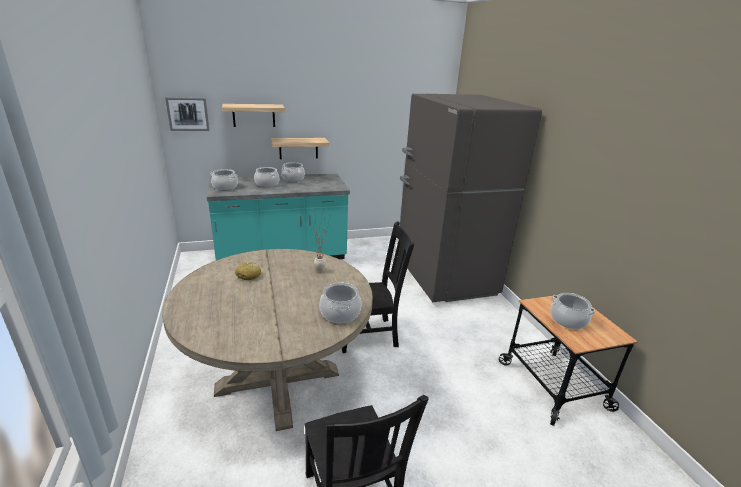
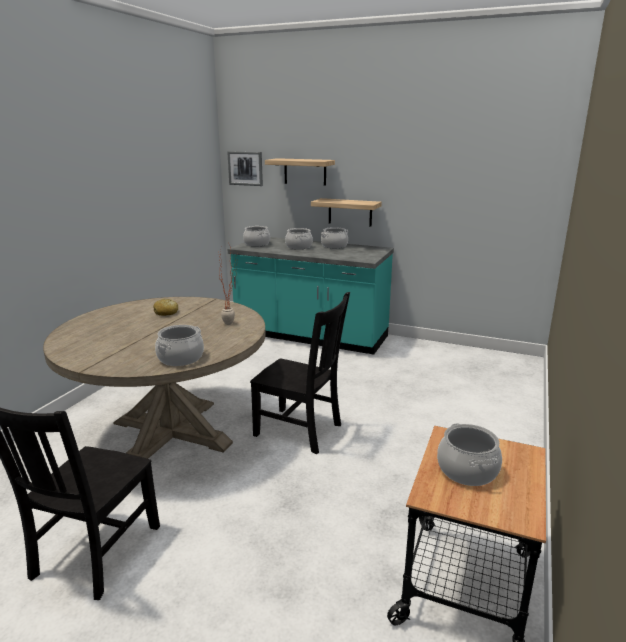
camera: 40 degrees right, 5 degrees down
(444, 277) = (479, 408): grey fridge -> none

